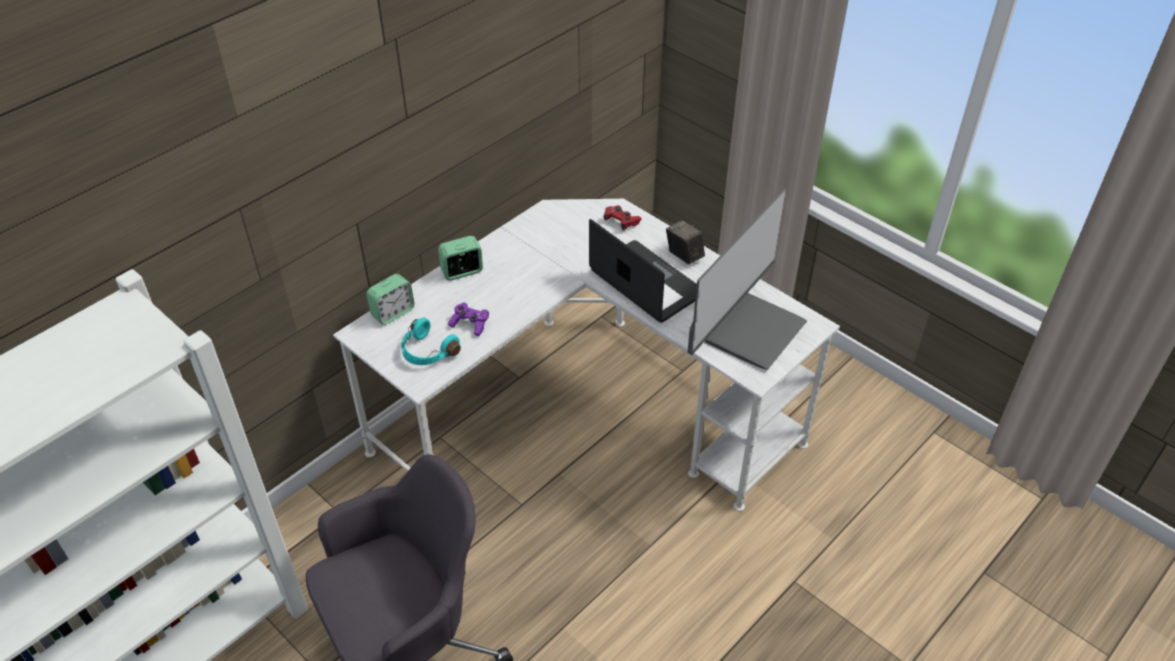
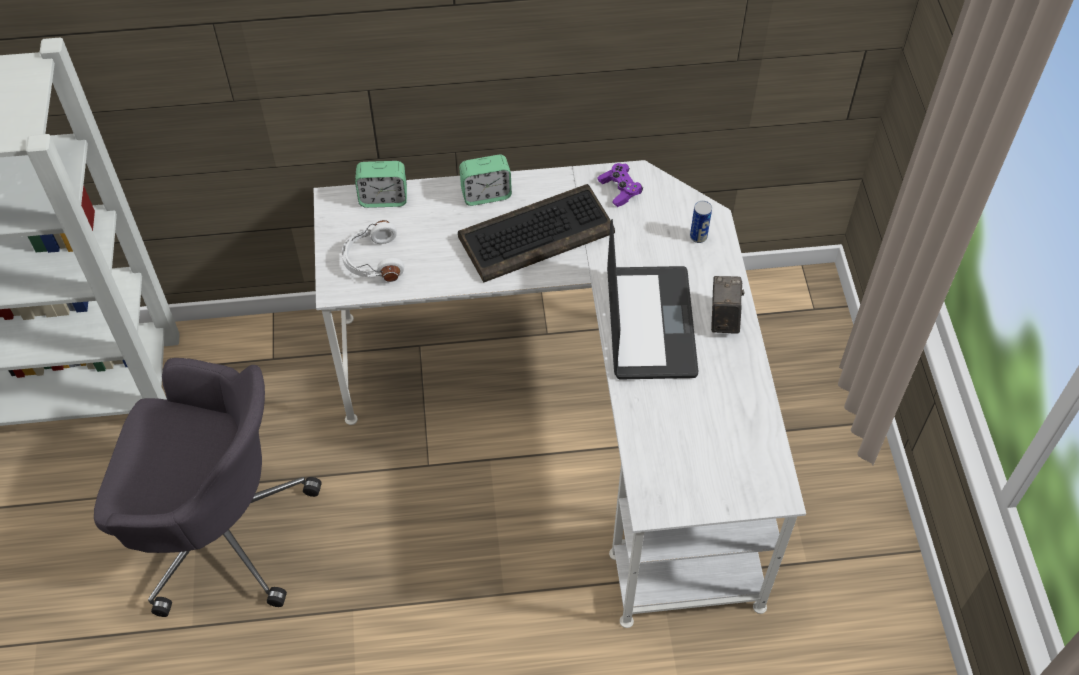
camera: 40 degrees right, 10 degrees up
(427, 352) = (373, 261): turquoise headphones -> white headphones
(462, 271) = (486, 194): alarm clock -> alarm clock turned 150 degrees clockwise
(470, 324) = (438, 256): purple game controller -> purple game controller (620, 190)
(521, 275) = (537, 233): none -> keyboard
(621, 222) = (698, 236): red game controller -> can
(747, 328) = (701, 446): monitor -> none

